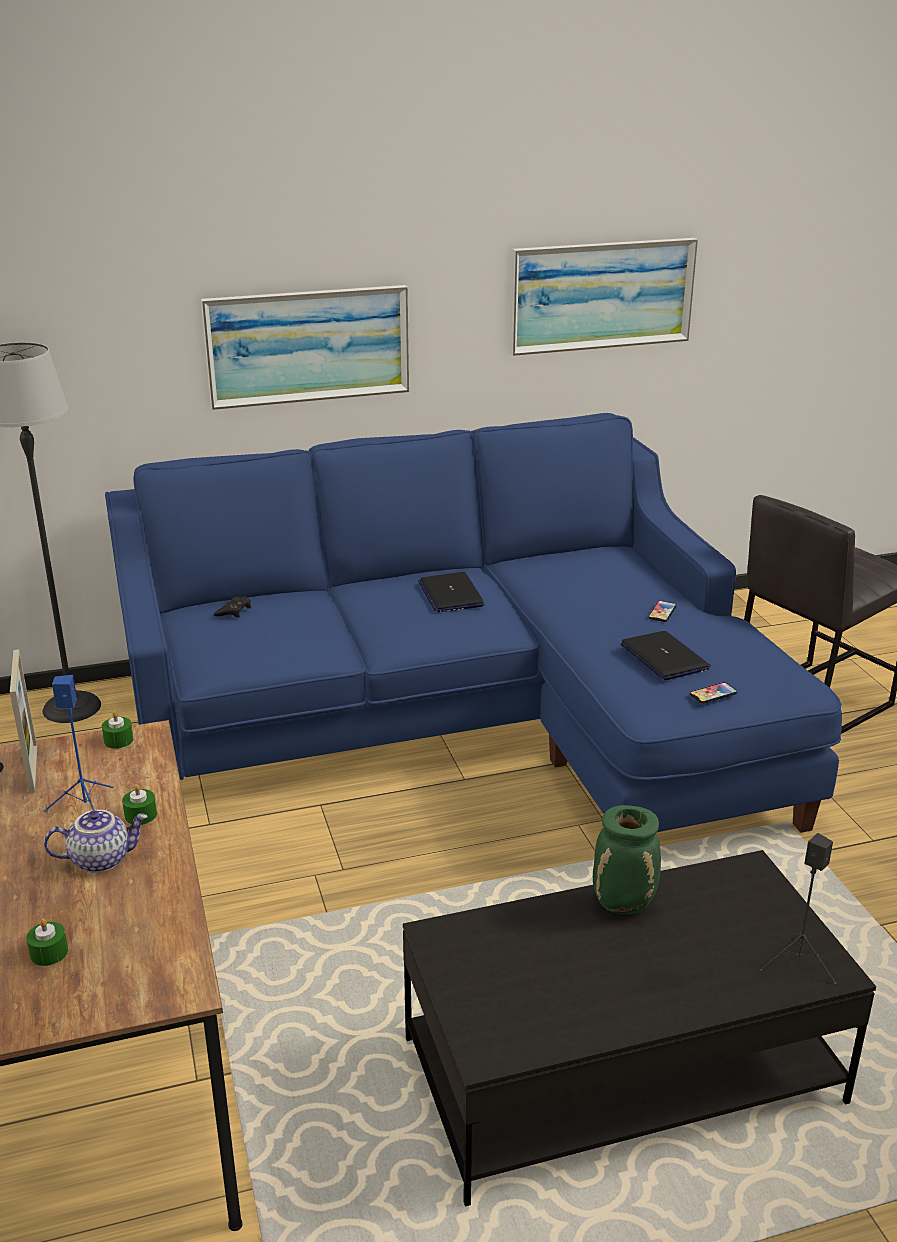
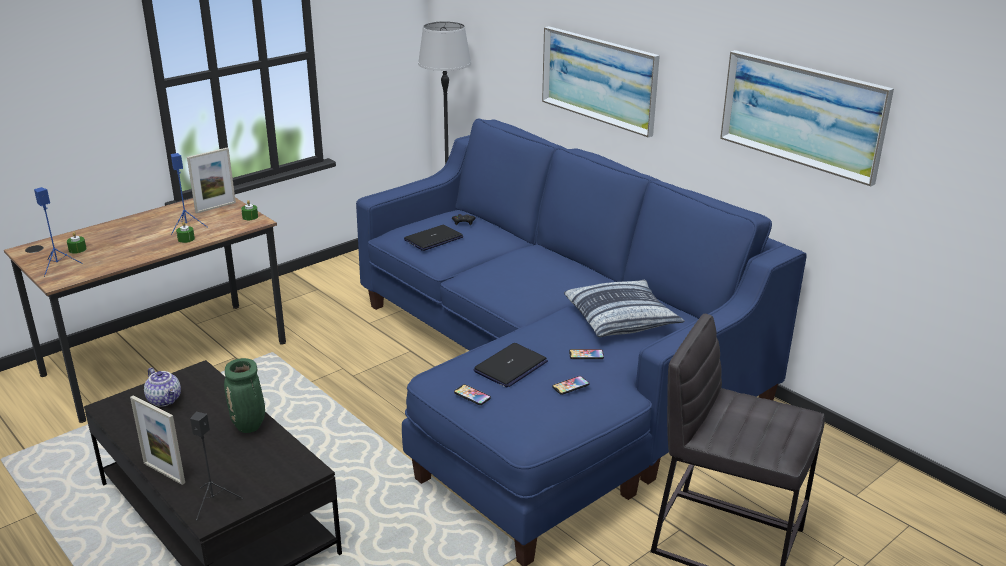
camera: 65 degrees right, 0 degrees up
(101, 859) = (147, 241): teapot -> teapot (165, 400)
(107, 983) = (58, 266): none -> blue speaker
(450, 594) = (547, 276): laptop -> laptop (433, 239)
(593, 577) = (621, 318): none -> pillow
(710, 1004) = (164, 473): none -> picture frame
(720, 635) = (570, 386): none -> phone

